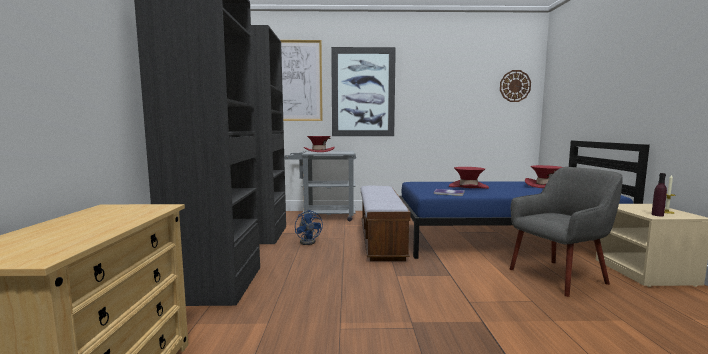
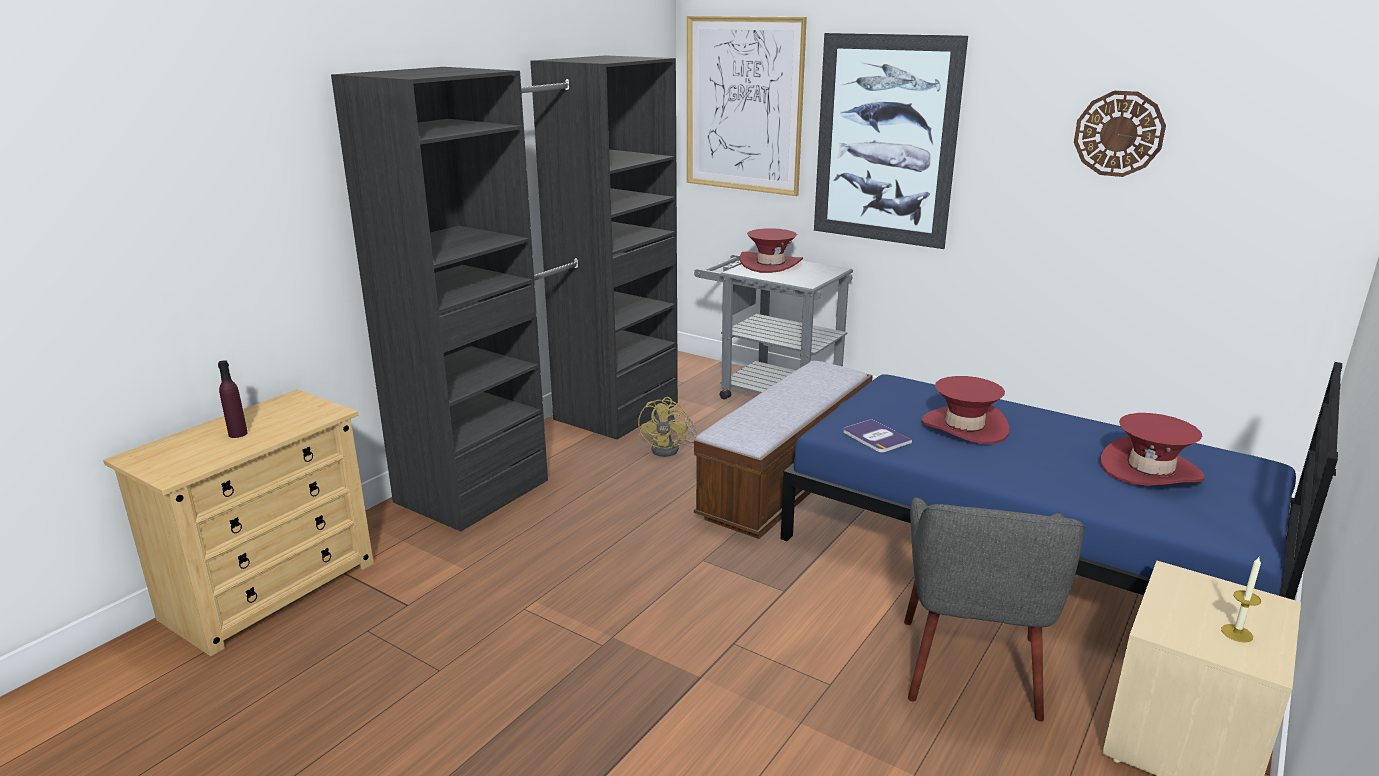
camera: 35 degrees right, 15 degrees up
(309, 241) = (670, 449): blue fan -> yellow fan
(515, 86) = (1299, 156): wall clock -> wall clock (1118, 134)
(559, 276) = (971, 669): grey armchair -> grey armchair turned 90 degrees clockwise
(657, 215) = (1179, 631): purple bottle -> purple bottle (238, 434)

